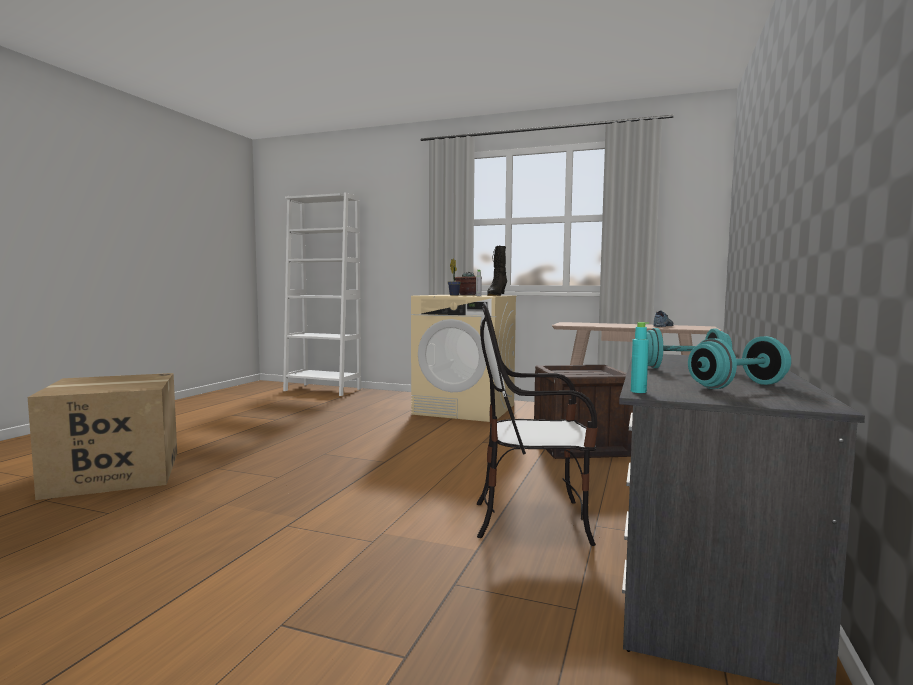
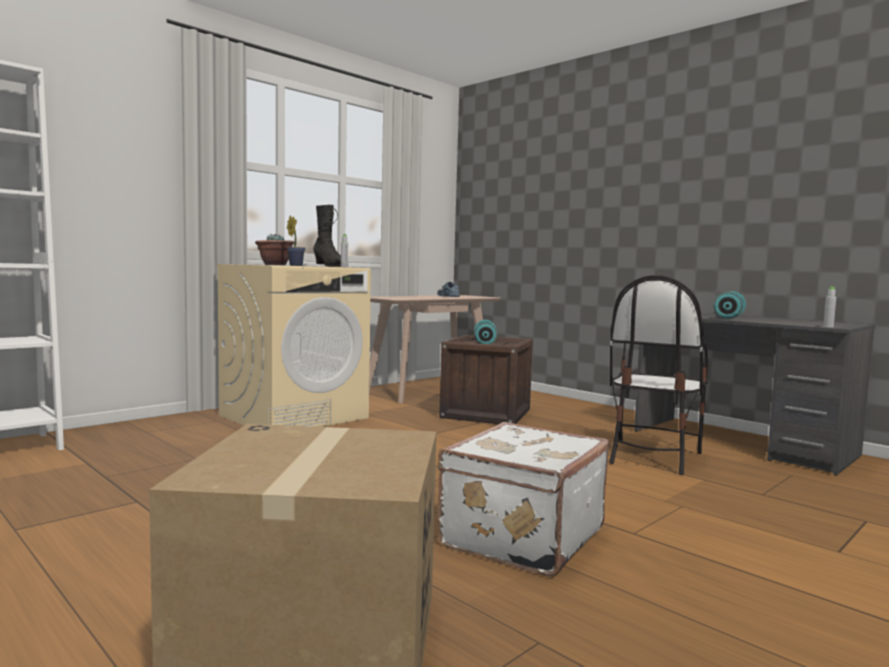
camera: 65 degrees left, 0 degrees up
(261, 492) = (519, 537): none -> white suitcase
(638, 391) = (828, 327): turquoise bottle -> grey bottle
(738, 386) = (800, 321): turquoise dumbbell -> turquoise dumbbell (485, 343)

